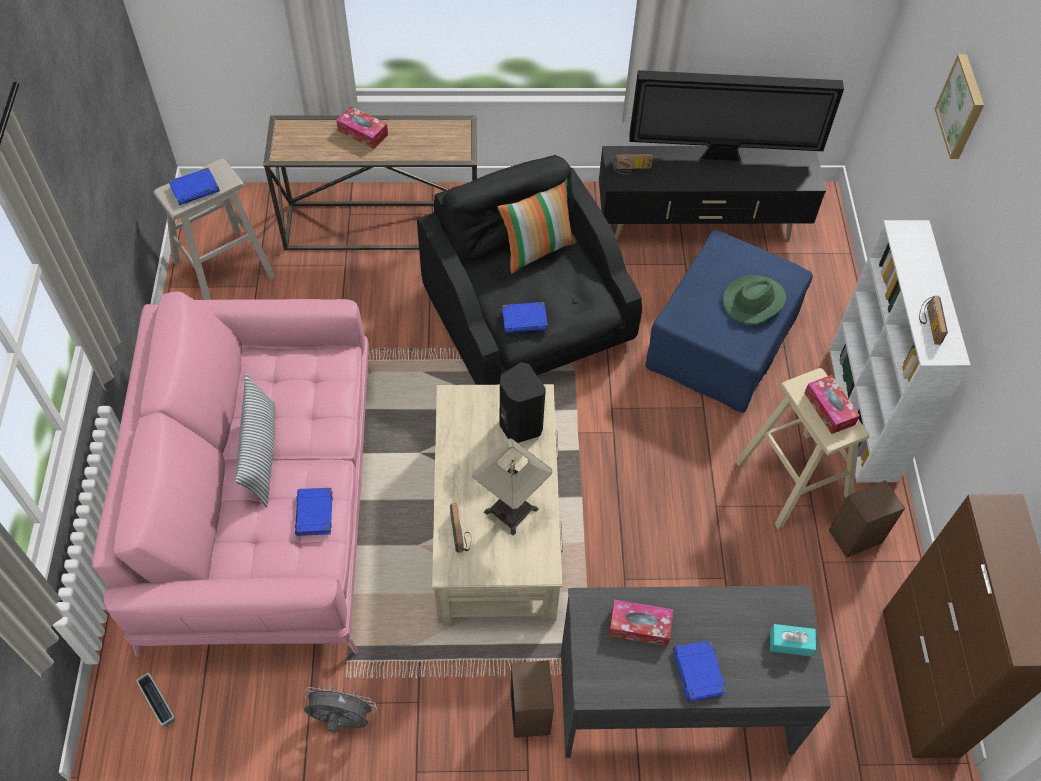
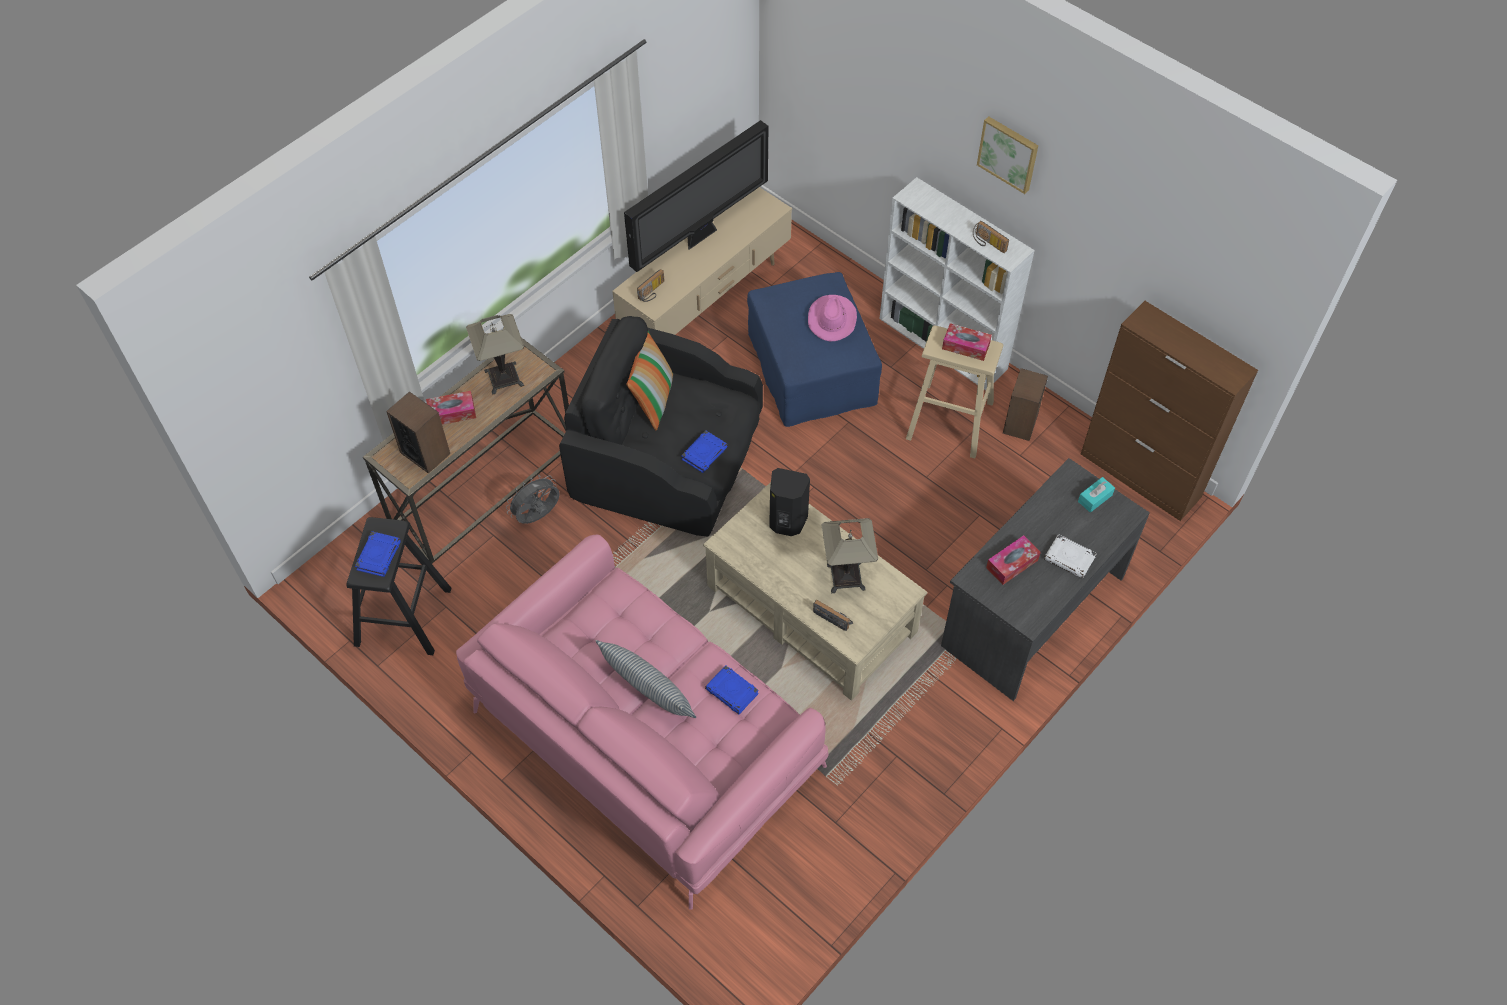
camera: 45 degrees left, 0 degrees up
(158, 703) = (742, 919): planter -> none
(224, 269) = (403, 616): beige stool -> black stool
(341, 721) = (866, 812): grey fan -> grey fan (538, 517)
(427, 137) = (504, 378): none -> table lamp
(530, 712) = (965, 696): speaker -> speaker (425, 453)
(699, 673) = (1070, 558): blue book -> white book
(700, 226) = (706, 300): black tv stand -> beige tv stand
(754, 301) = (832, 319): green hat -> pink hat
(962, 107) = (896, 87): picture -> picture (1009, 153)

